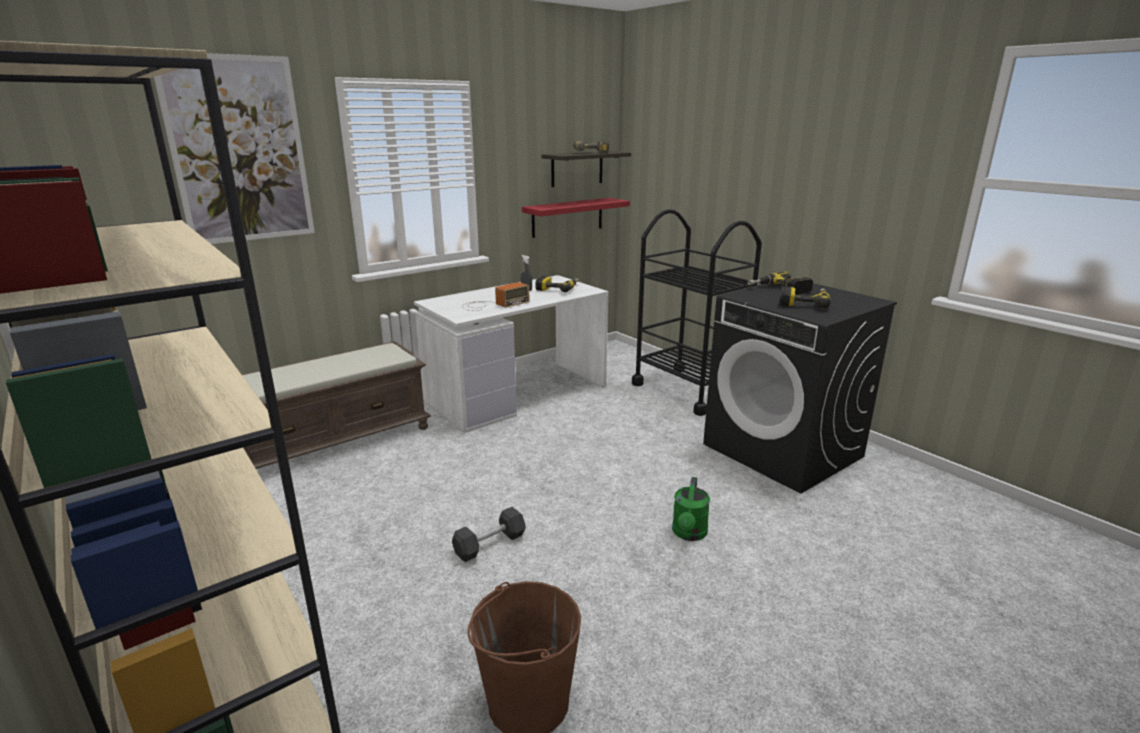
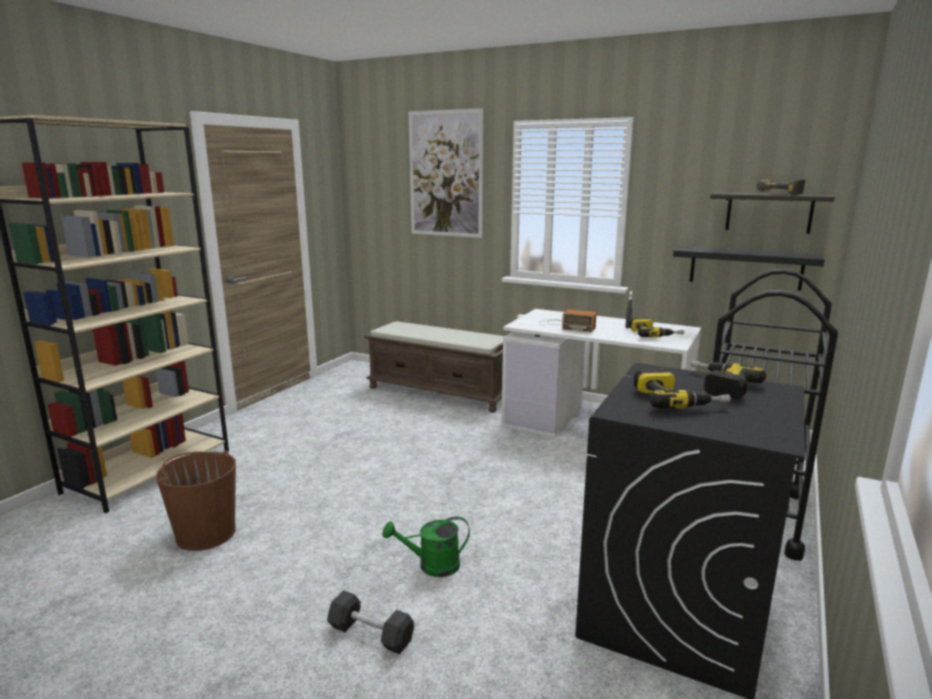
camera: 65 degrees right, 5 degrees down
(490, 544) = (359, 477): grey dumbbell -> grey dumbbell (371, 634)
(567, 217) = (745, 267): red shelf -> black shelf

